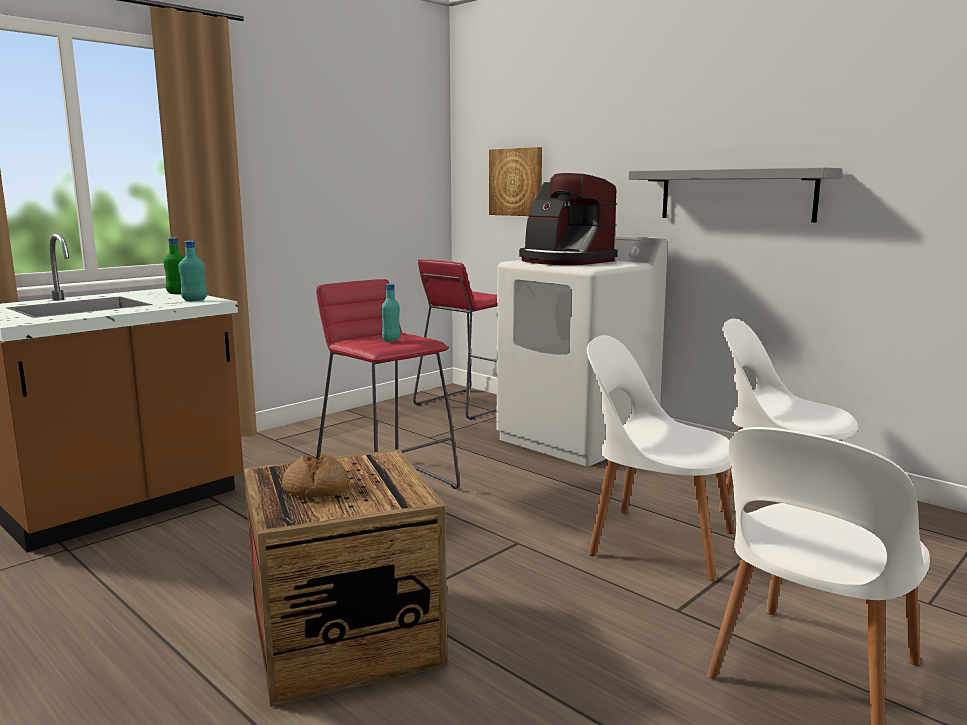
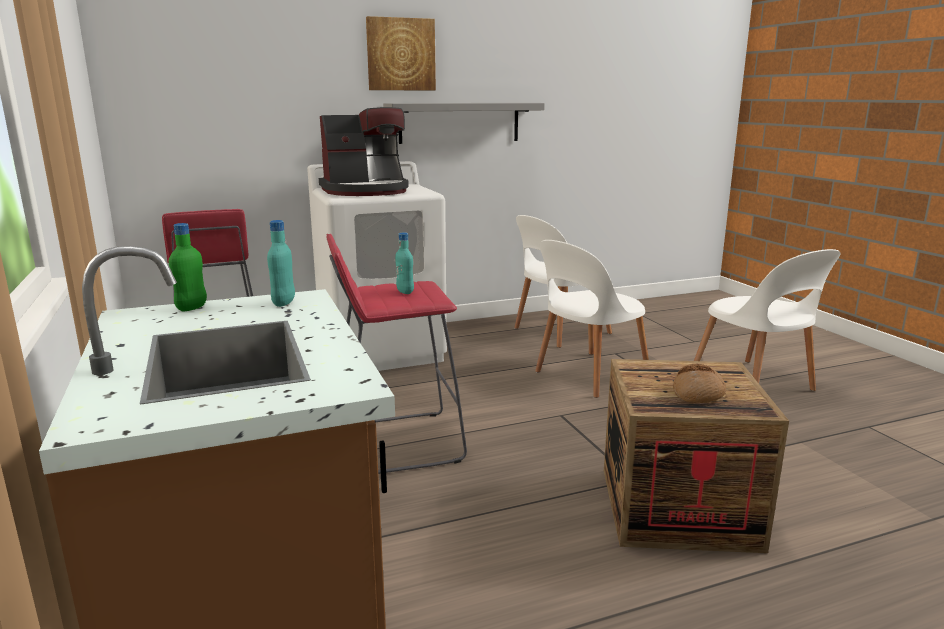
camera: 65 degrees left, 5 degrees up
(516, 182) = (216, 113): picture -> picture (400, 54)

